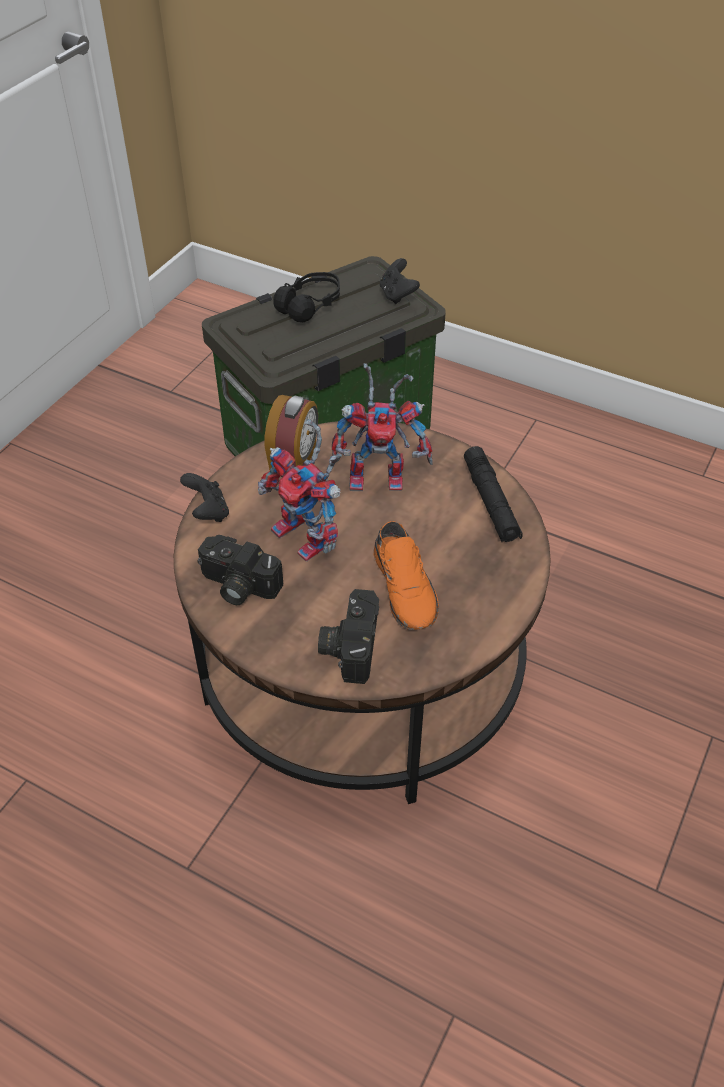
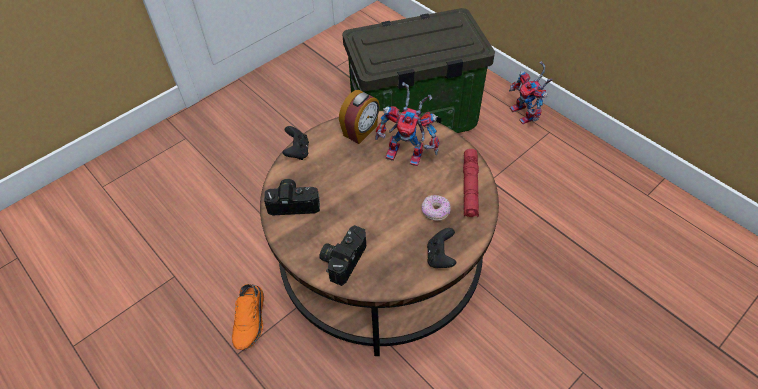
camera: 20 degrees right, 5 degrees up
(237, 586) = (294, 202): camera -> camera turned 135 degrees clockwise
(309, 538) = (348, 183): toy robot -> toy robot (525, 115)
(310, 305) = (410, 33): black headphones -> none
(397, 295) = (467, 37): black game controller -> black game controller (440, 257)
(406, 588) = (393, 230): orange shoe -> orange shoe (251, 320)
(456, 547) = (435, 212): none -> donut
(490, 502) = (470, 187): black flashlight -> red flashlight

